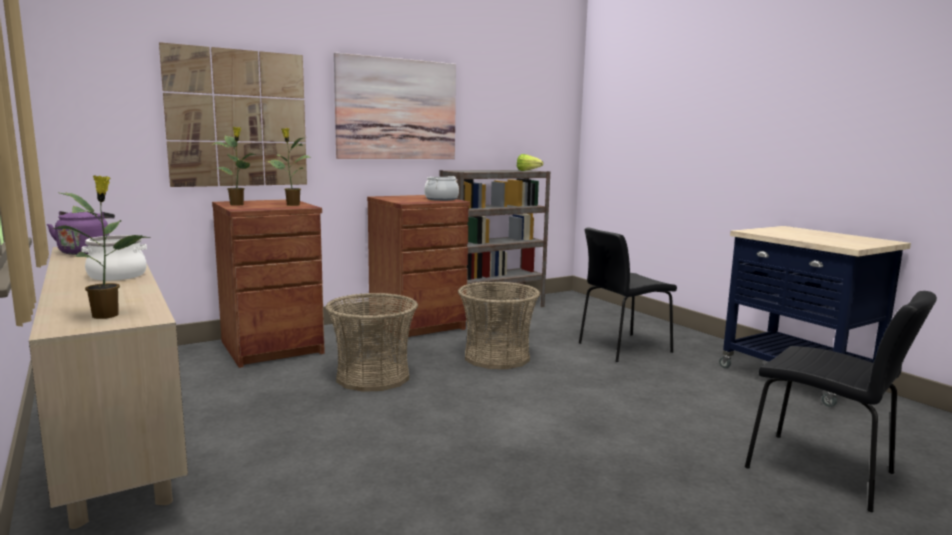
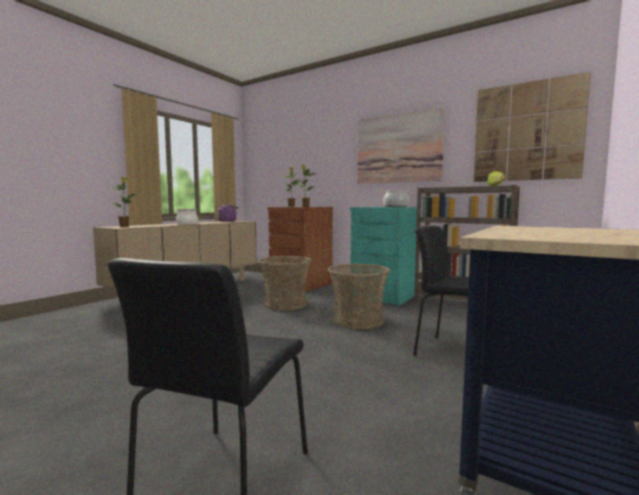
camera: 65 degrees right, 5 degrees down
(238, 118) = (312, 164): picture -> picture (527, 131)
(417, 324) = (385, 296): brown dresser -> turquoise dresser

